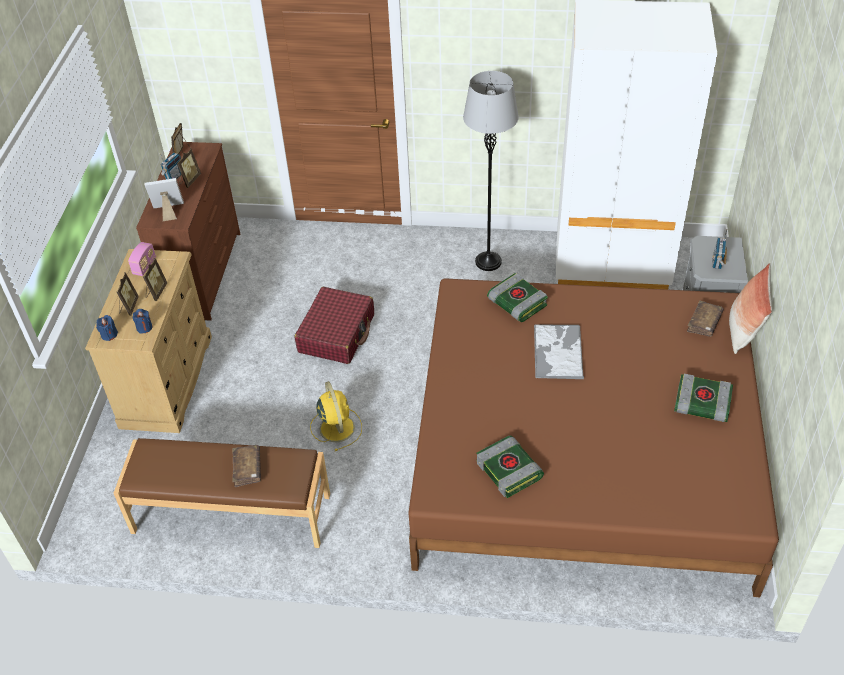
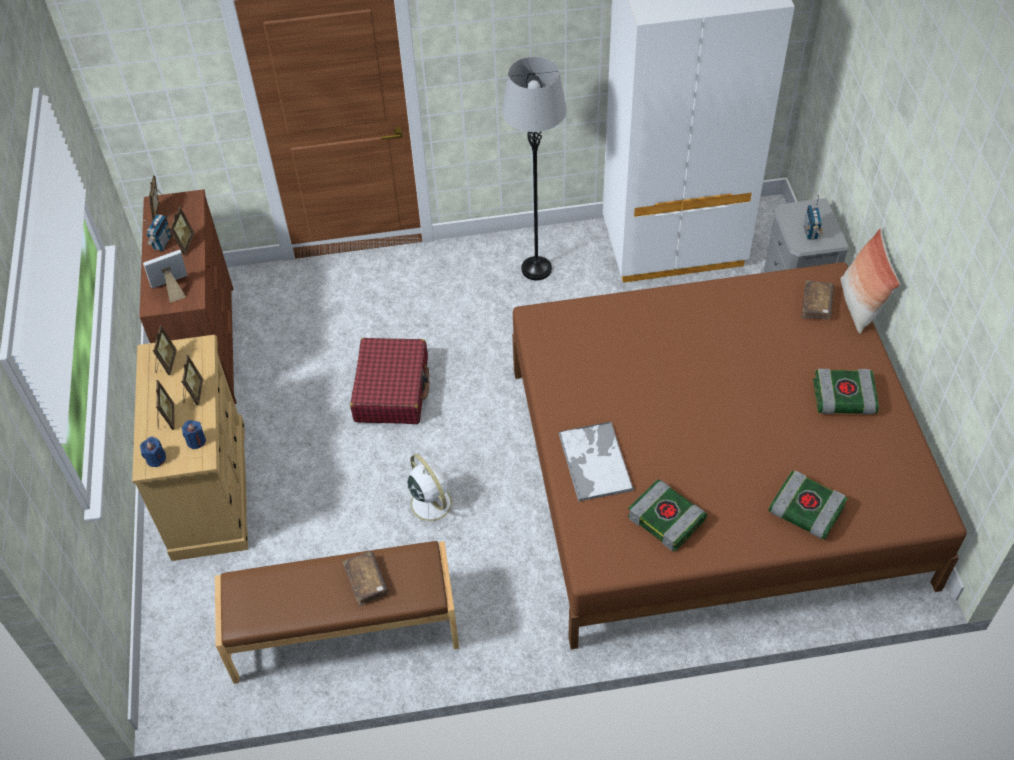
camera: 15 degrees left, 5 degrees up
(144, 266) = (166, 363): radio -> picture frame
(336, 427) = (430, 502): yellow fan -> white fan
(516, 303) = (607, 321): book -> book (804, 510)
(558, 351) = (672, 369): tray -> tray (594, 461)

